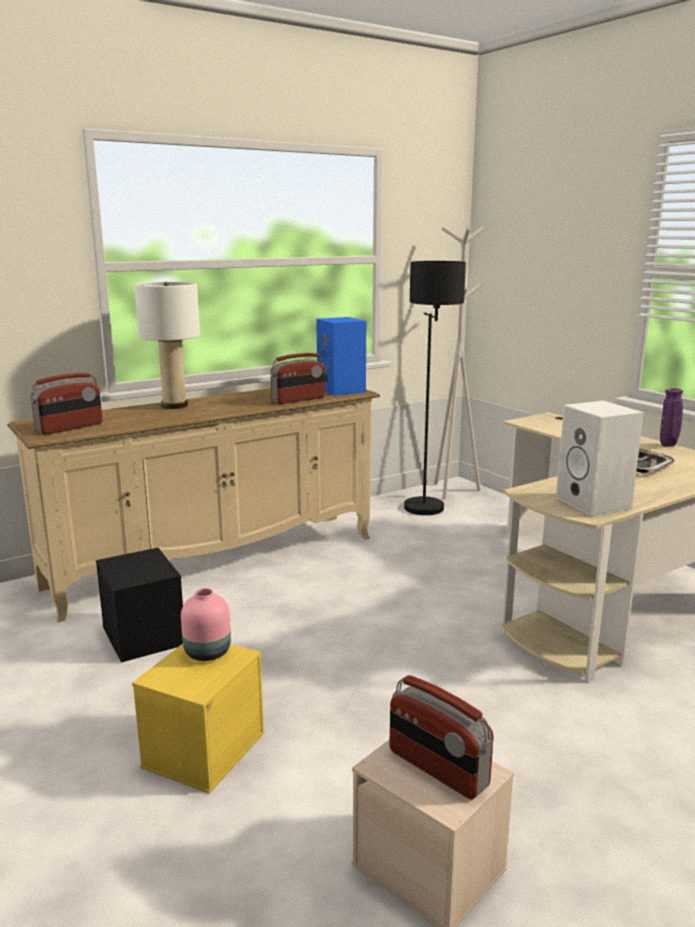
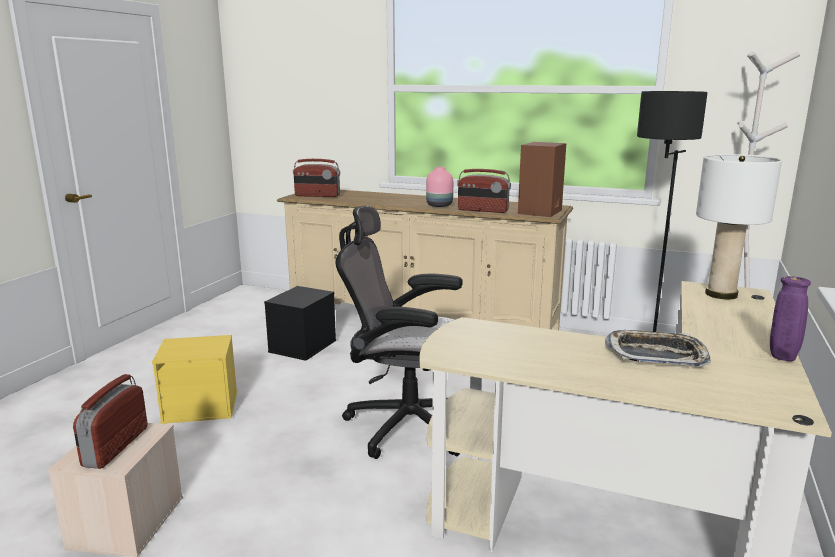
camera: 55 degrees right, 0 degrees up
(174, 405) = (404, 197): white table lamp -> white table lamp (721, 294)
(208, 652) = (212, 344): pink vase -> pink vase (440, 205)
(342, 390) = (540, 212): blue speaker -> brown speaker
(409, 636) = (408, 427): none -> office chair
(595, 504) = (481, 354): white speaker -> none

